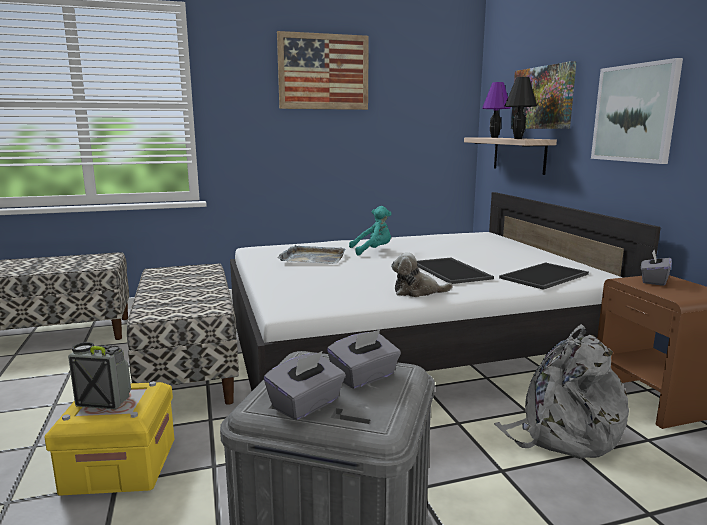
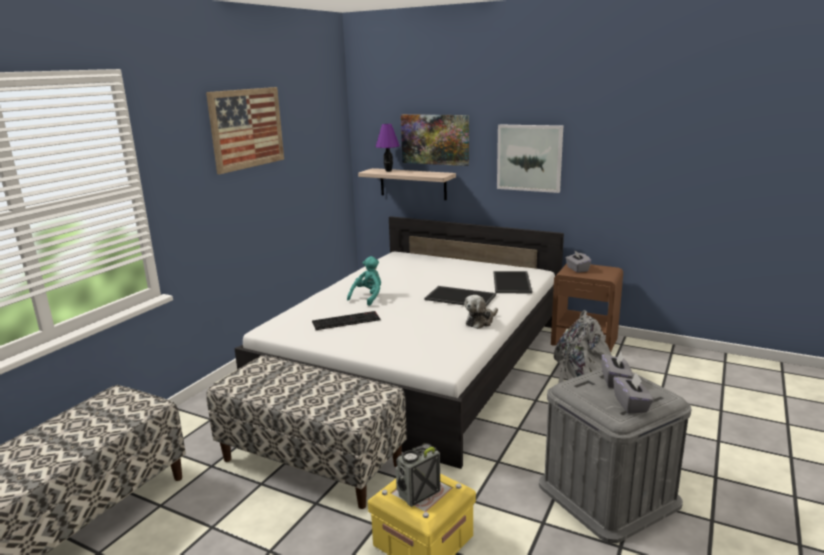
camera: 45 degrees left, 5 degrees up
(312, 258) = (346, 320): grey tray -> keyboard
(517, 138) = (427, 175): black table lamp -> none

